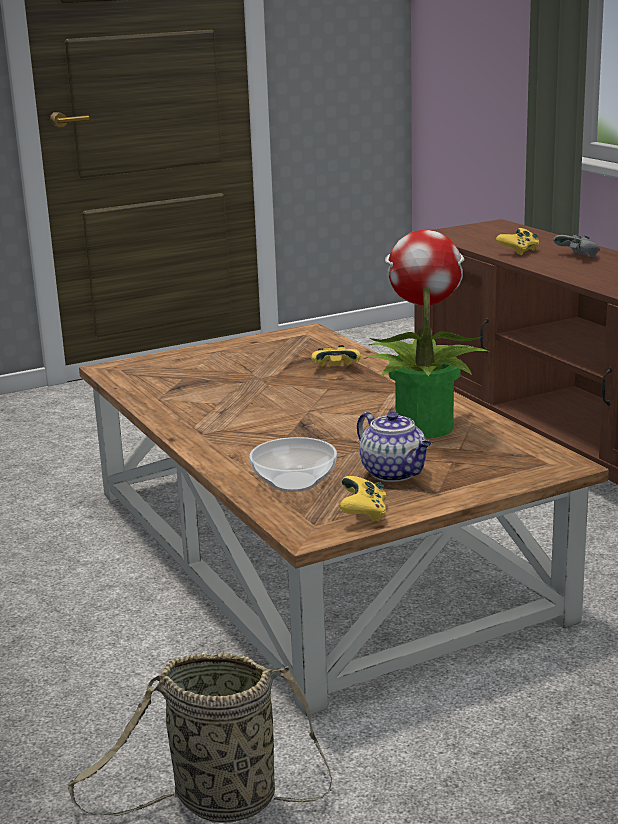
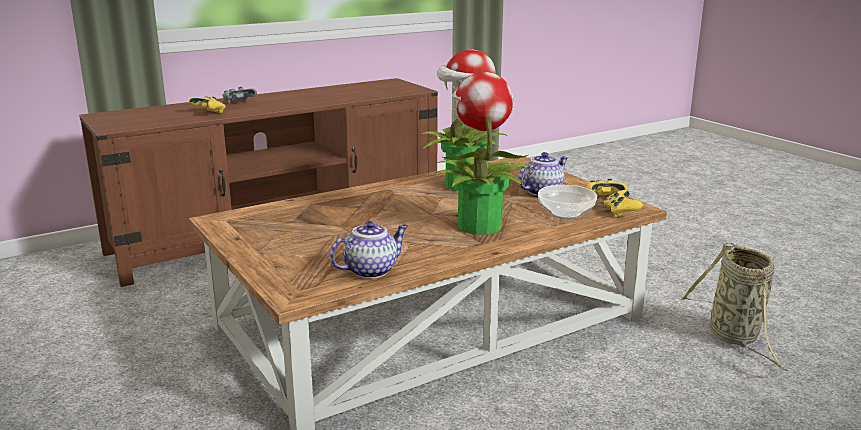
camera: 95 degrees left, 0 degrees up
(150, 390) = (371, 270): none -> teapot
(260, 433) = (479, 225): none -> potted plant
(336, 369) = (333, 208): yellow game controller -> yellow game controller (620, 213)

